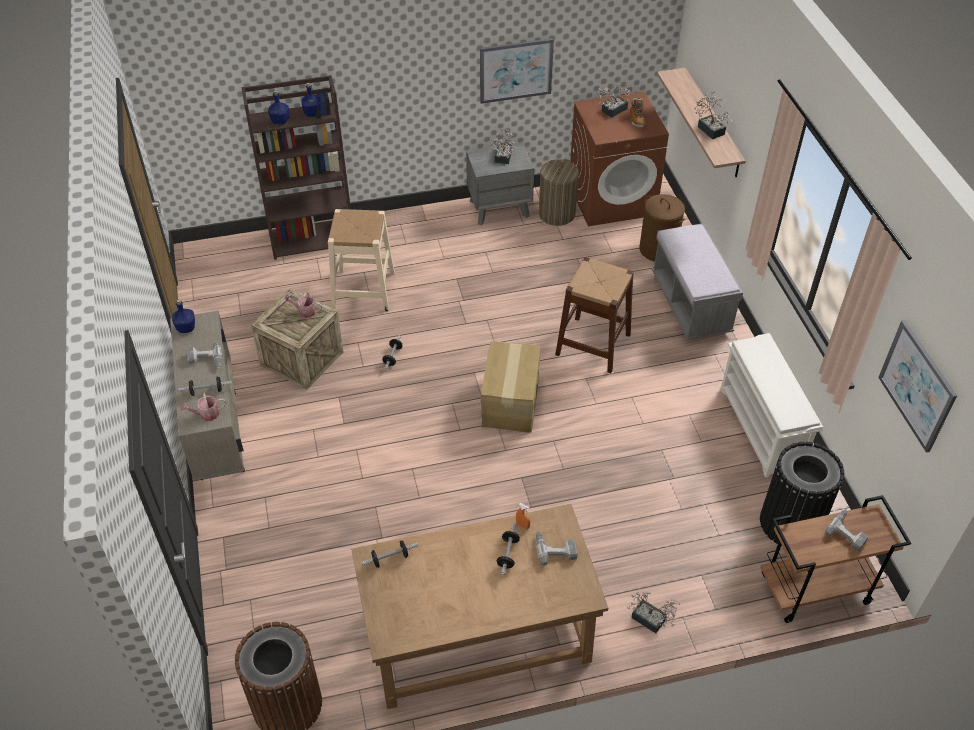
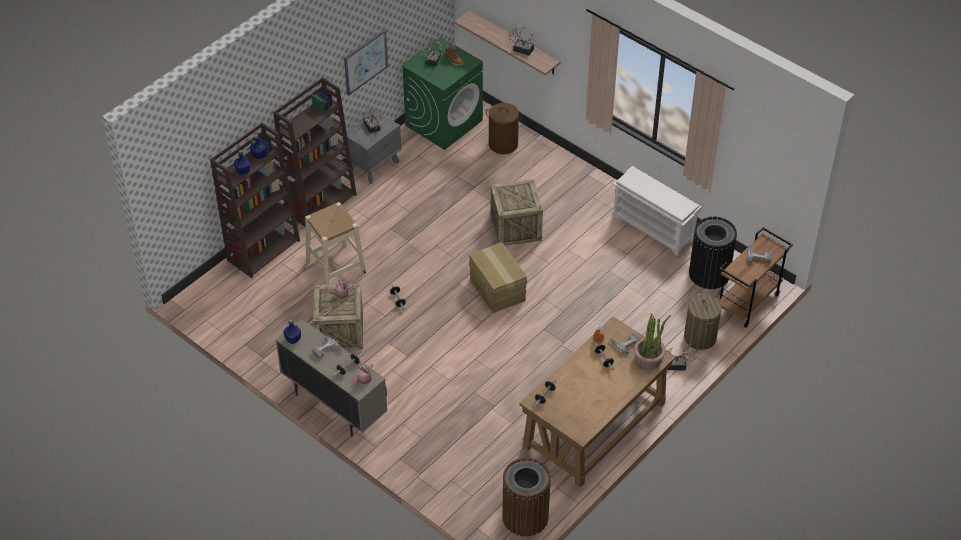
camera: 35 degrees left, 0 degrees up
(411, 220) = (321, 203): none -> brown bookcase
(557, 214) = (416, 151): laundry basket -> laundry basket (700, 337)
(568, 588) = (649, 358): none -> potted plant
(593, 344) = (515, 227): brown stool -> crate
(612, 199) = (444, 122): brown washing machine -> green washing machine
(690, 304) = (553, 172): grey bench -> none
(917, 385) = (759, 156): picture -> none

